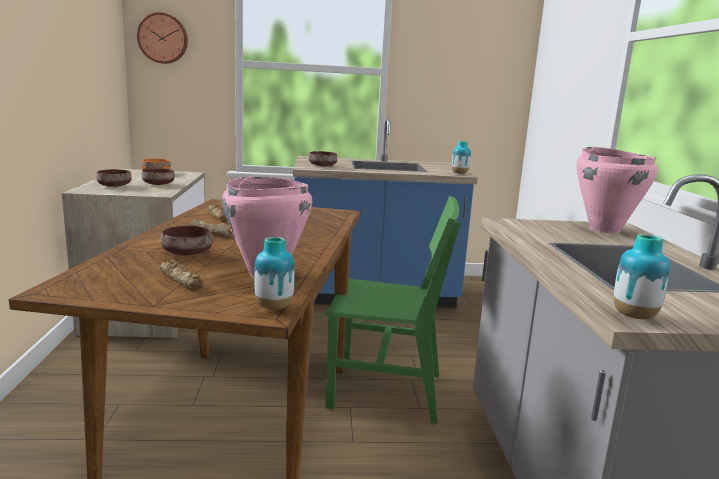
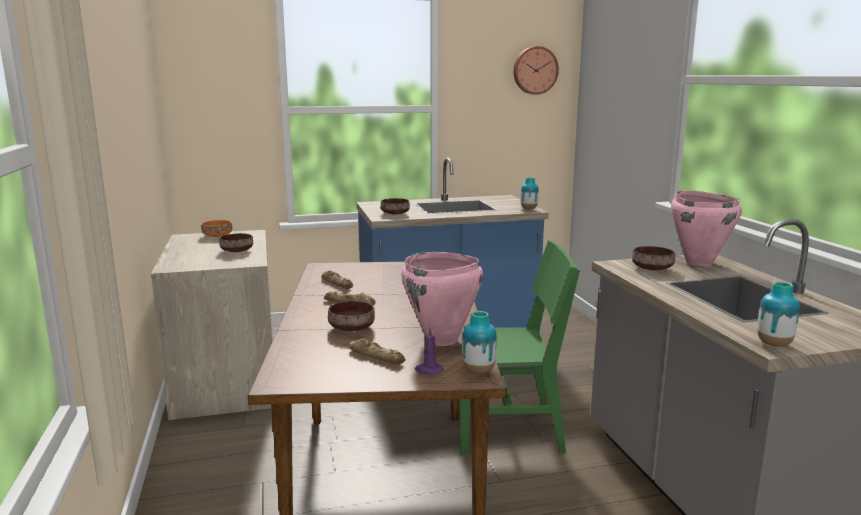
camera: 10 degrees left, 0 degrees up
(114, 186) = (194, 258): brown bowl -> brown bowl (651, 268)
(163, 38) = (201, 89): wall clock -> wall clock (534, 70)
(220, 299) = (428, 370): none -> purple candle

